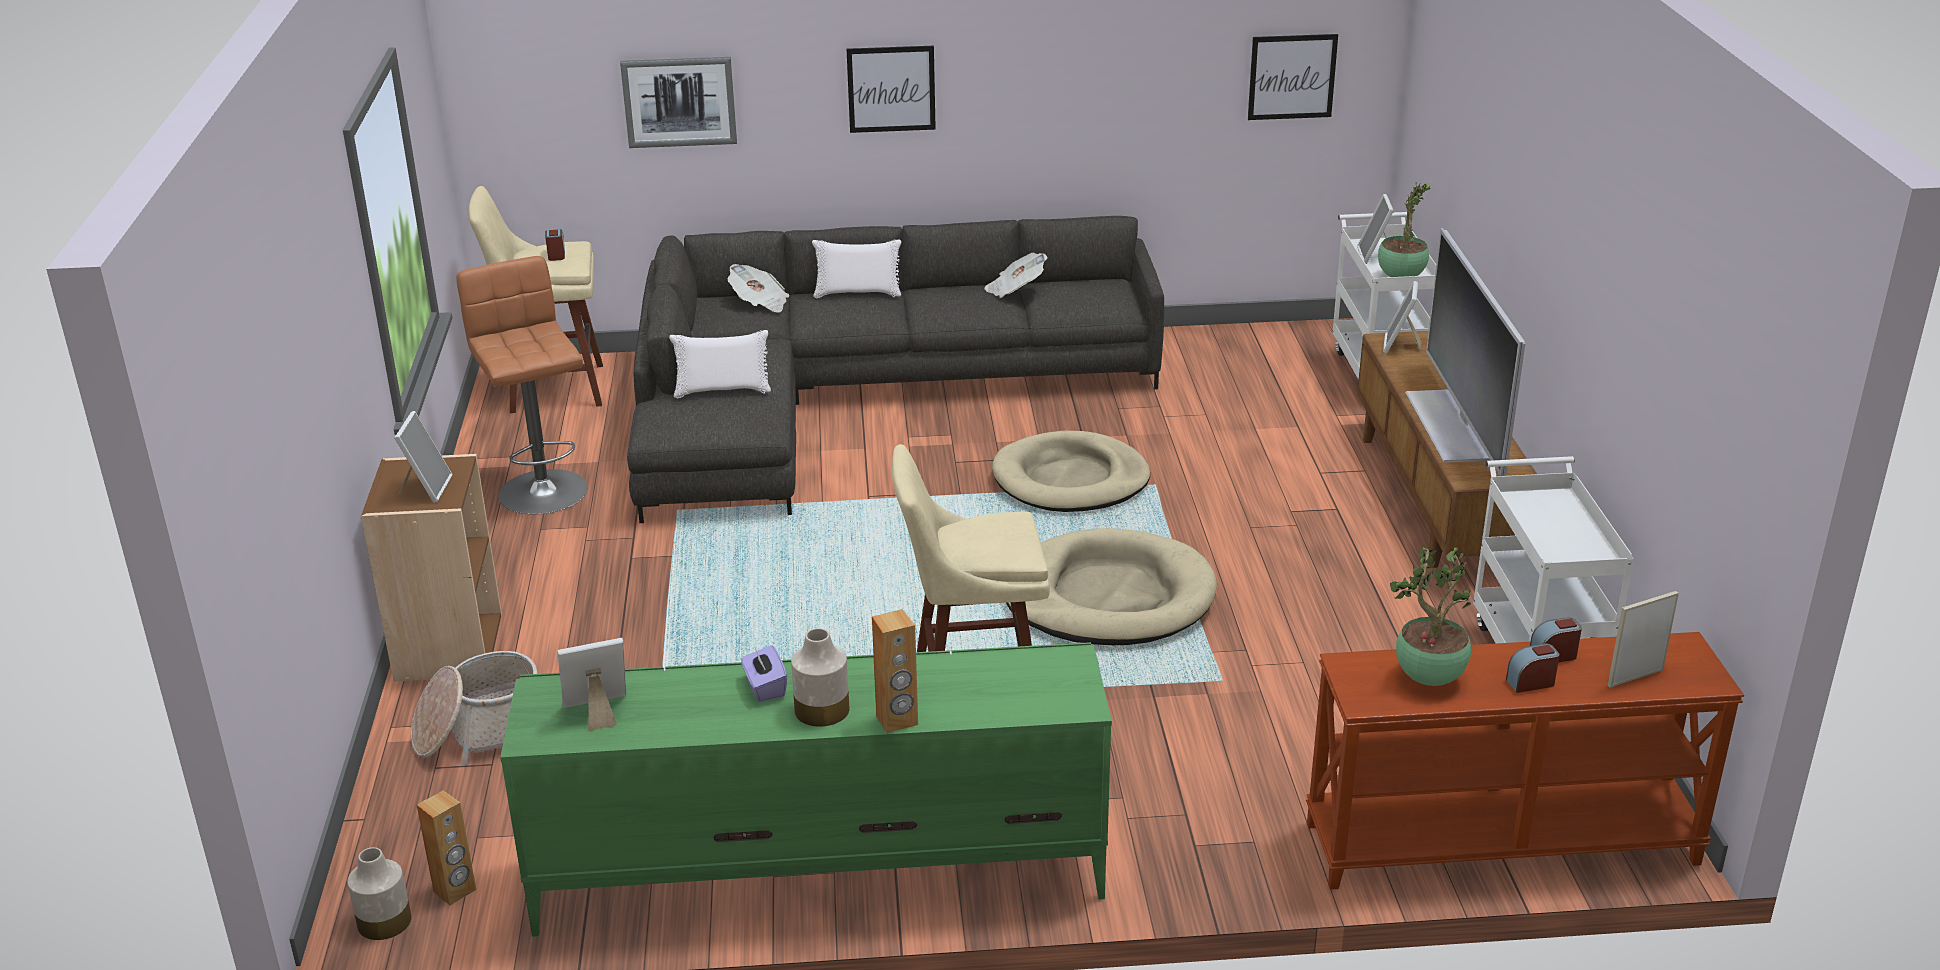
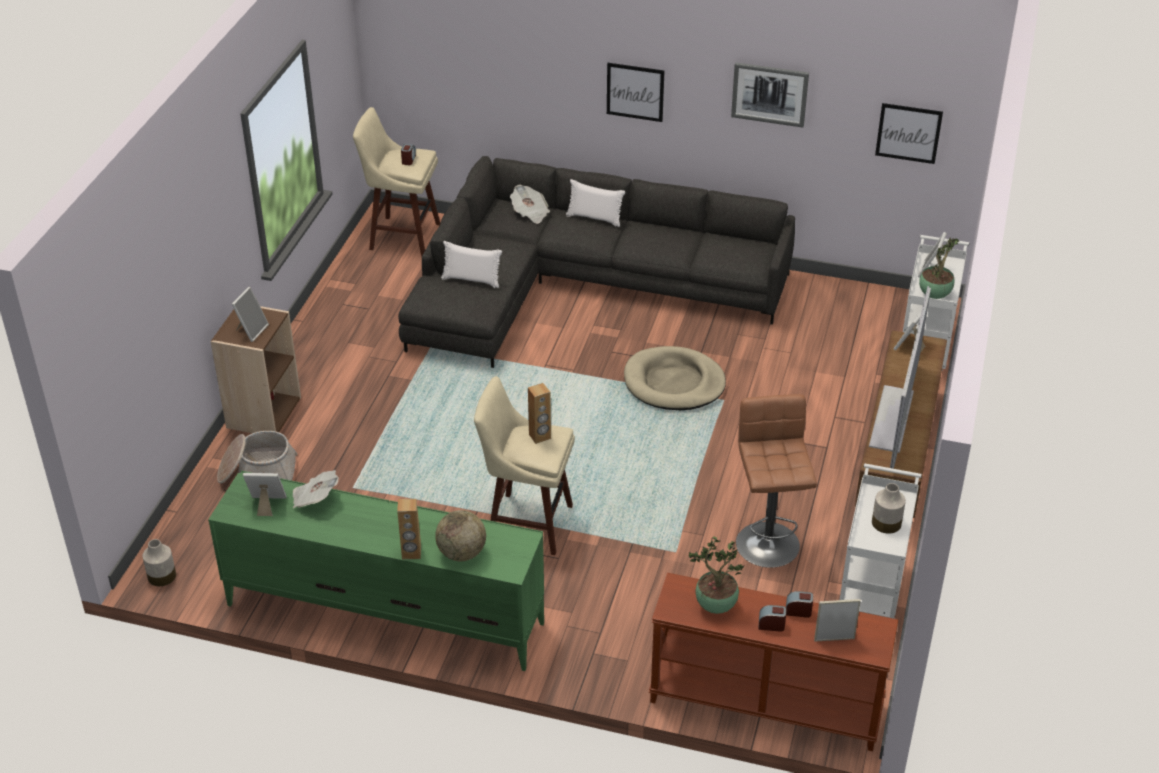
camera: 20 degrees right, 10 degrees up
(455, 891) = (202, 568): brown speaker -> brown speaker (540, 436)
(544, 491) = (362, 315): brown stool -> brown stool (768, 544)
(679, 102) = (500, 75): picture -> picture (769, 94)
(765, 687) = (356, 513): purple tissue box -> none
(822, 710) = (377, 535): beige vase -> beige vase (886, 523)
(982, 701) = (462, 553): none -> globe
(1015, 290) = (694, 238): newspaper -> newspaper (315, 499)
(1109, 597) = (645, 476): beige dog bed -> none

